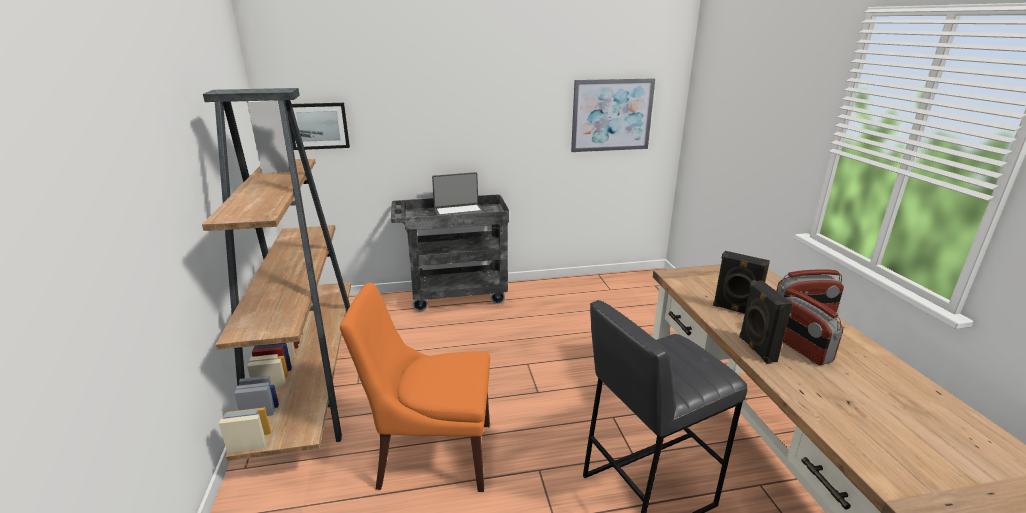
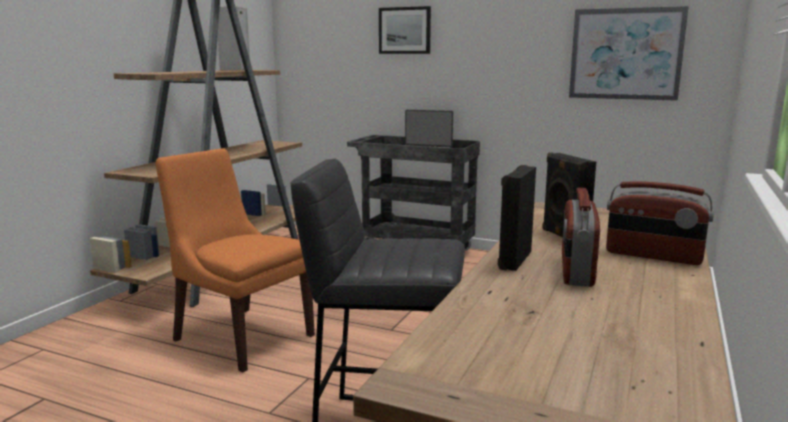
camera: 35 degrees right, 10 degrees down
(318, 126) = (318, 55): picture -> picture (405, 30)

